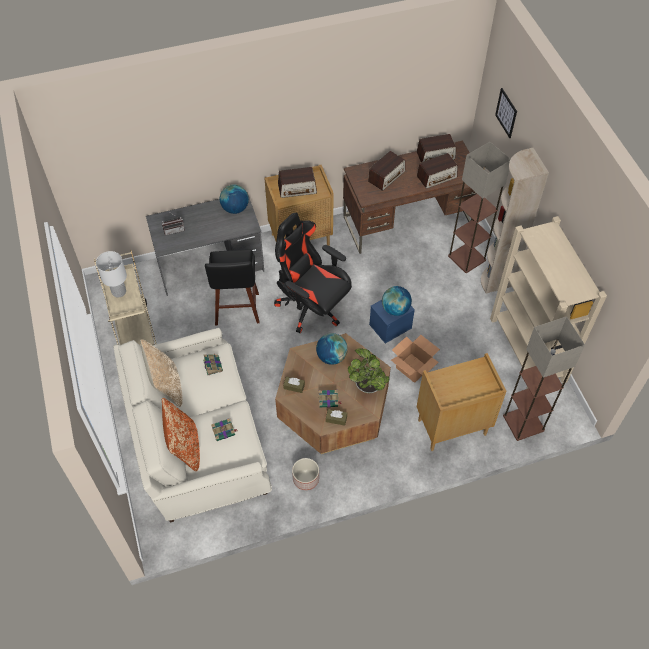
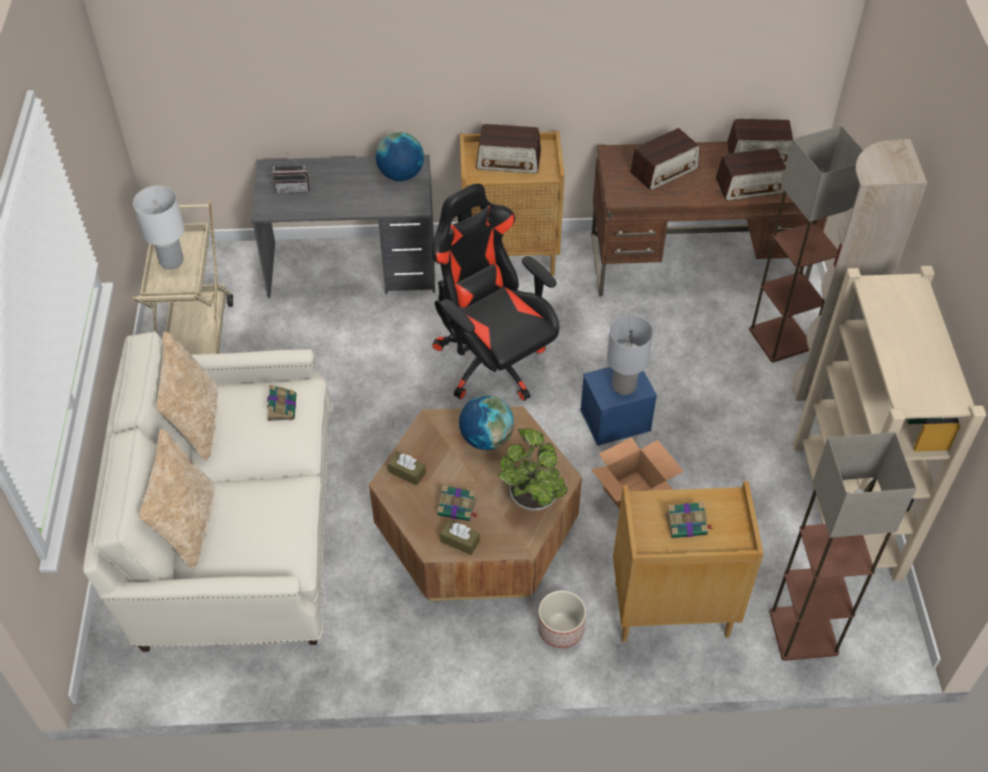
camera: 15 degrees right, 5 degrees down
(185, 447) = (189, 526): orange pillow -> beige pillow
(224, 431) = (261, 515): book -> book (687, 524)
(236, 311) = (369, 343): black stool -> none
(305, 478) = (389, 635): planter -> planter (560, 628)
(395, 309) = (624, 388): globe -> grey table lamp
(506, 113) = (882, 84): picture -> none

